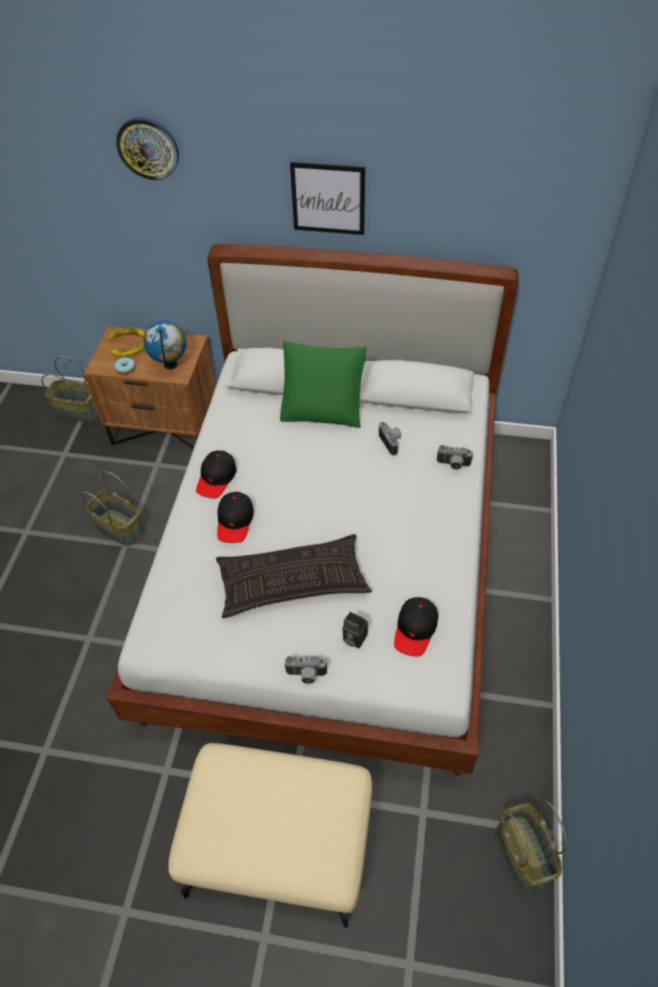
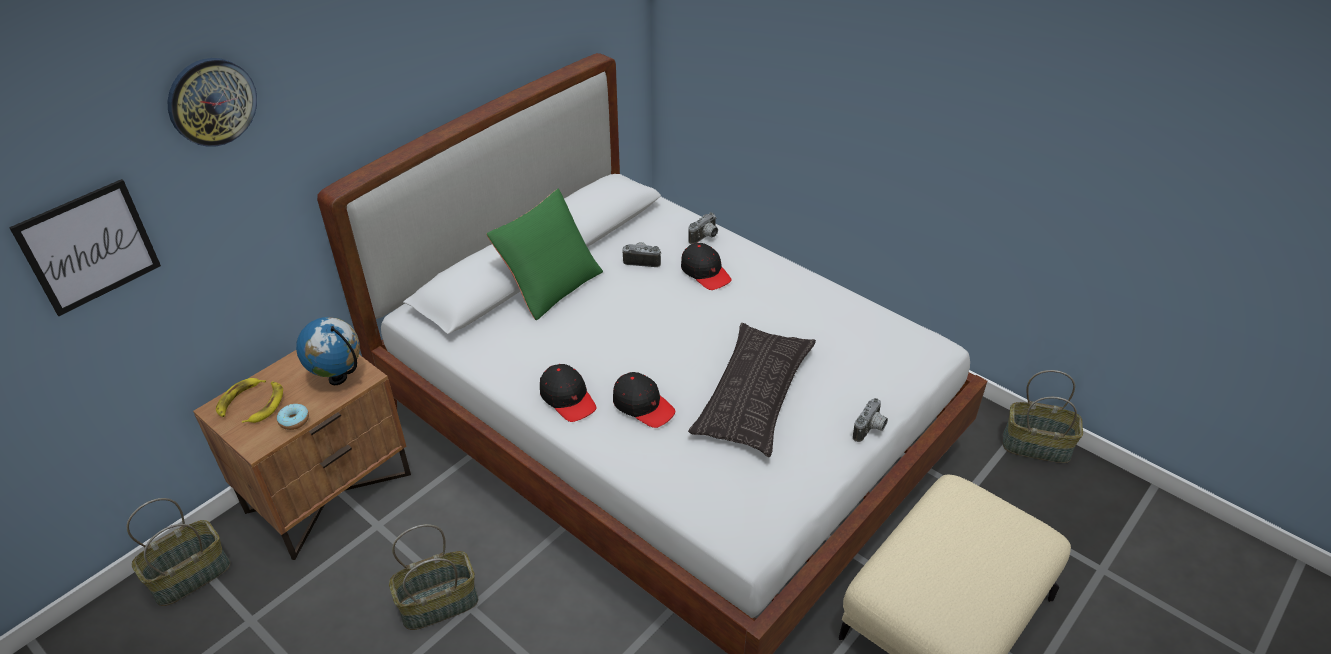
camera: 60 degrees left, 10 degrees down
(328, 198) = (425, 65): picture -> picture (89, 247)
(353, 638) = (850, 380): camera -> none
(415, 629) = (868, 338): black cap -> black cap (705, 272)

